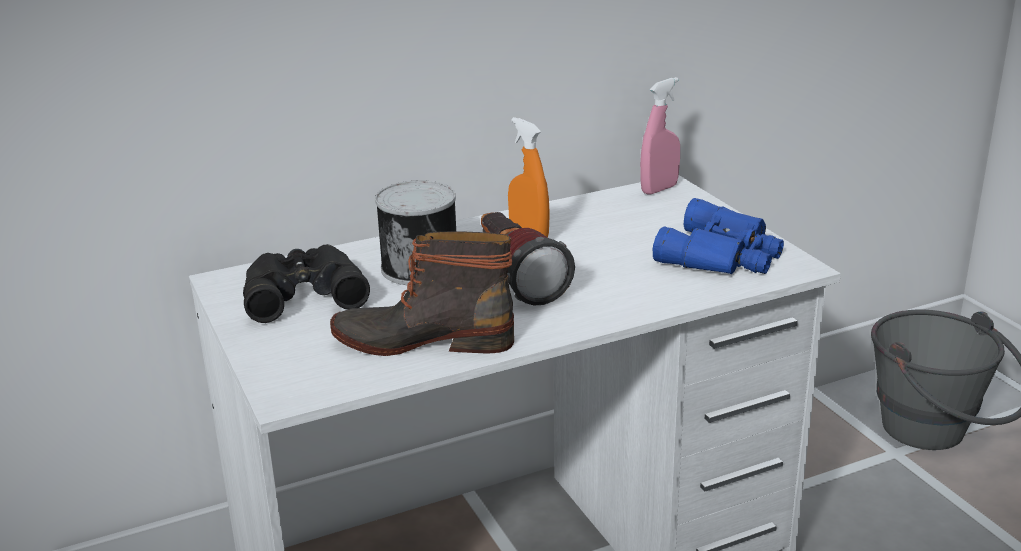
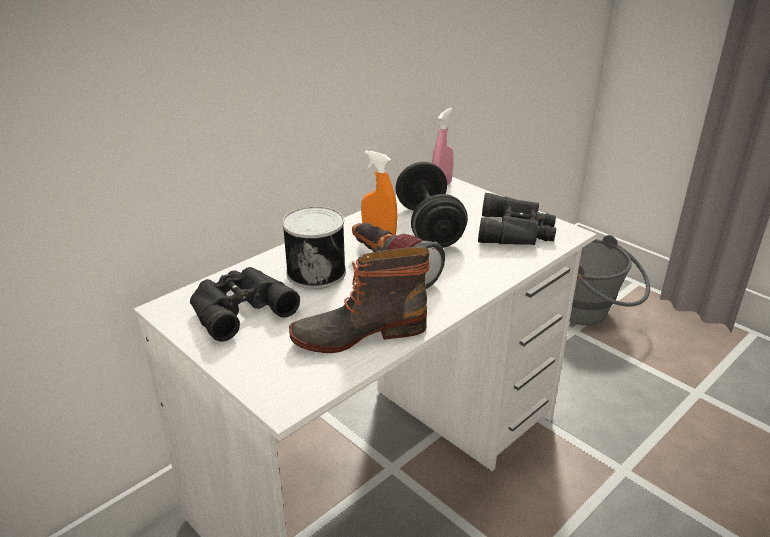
camera: 20 degrees left, 5 degrees up
(604, 235) = (429, 227): none -> black dumbbell
(723, 255) = (517, 231): blue binoculars -> black binoculars

